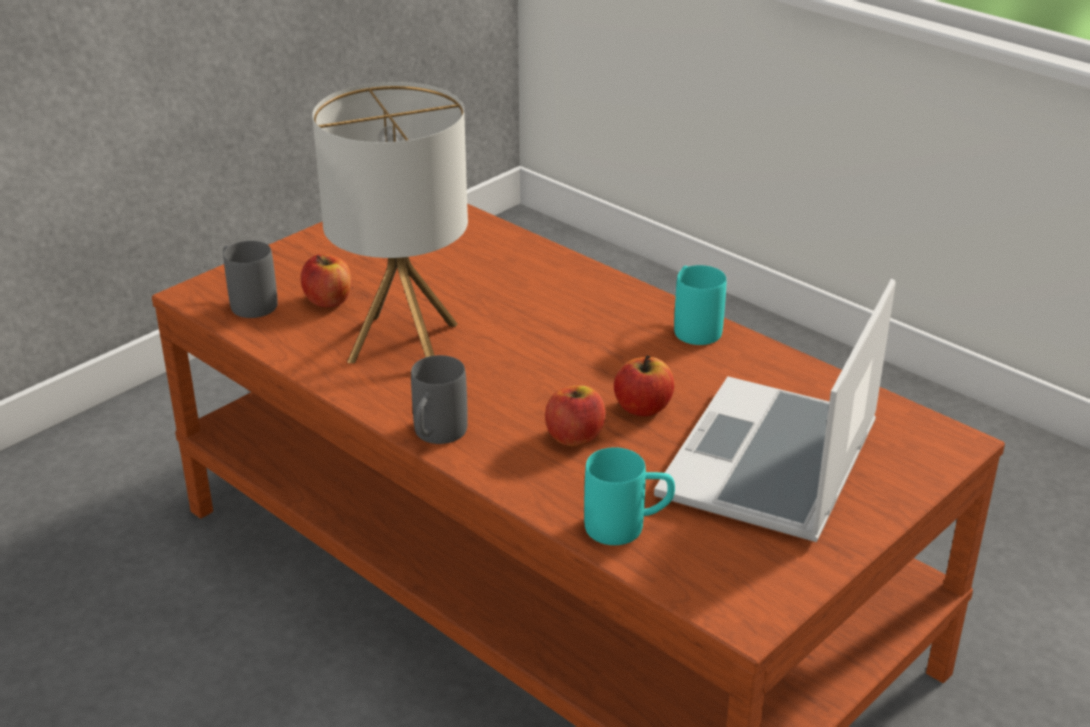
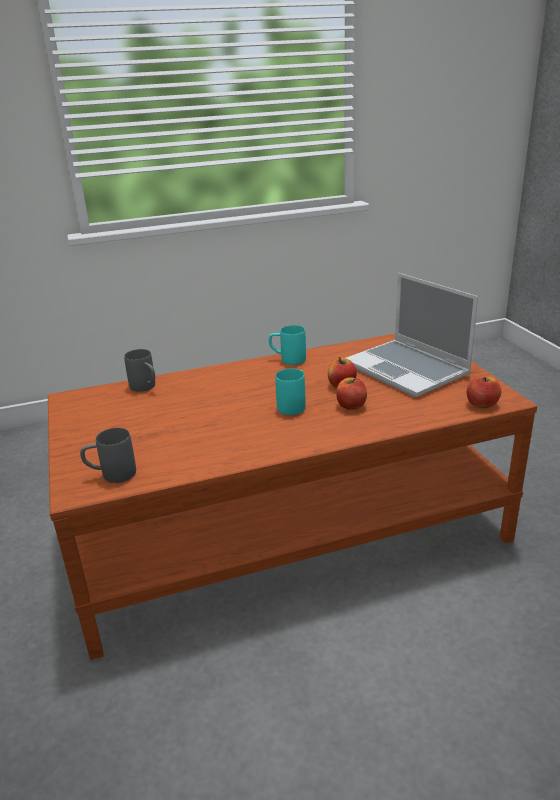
camera: 60 degrees left, 5 degrees down
(328, 300) = (146, 446): apple -> apple (482, 404)
(403, 343) = (219, 432): table lamp -> none
(436, 436) = (319, 441): grey mug -> grey mug (146, 388)
(628, 527) = (431, 409): turquoise mug -> turquoise mug (294, 405)

